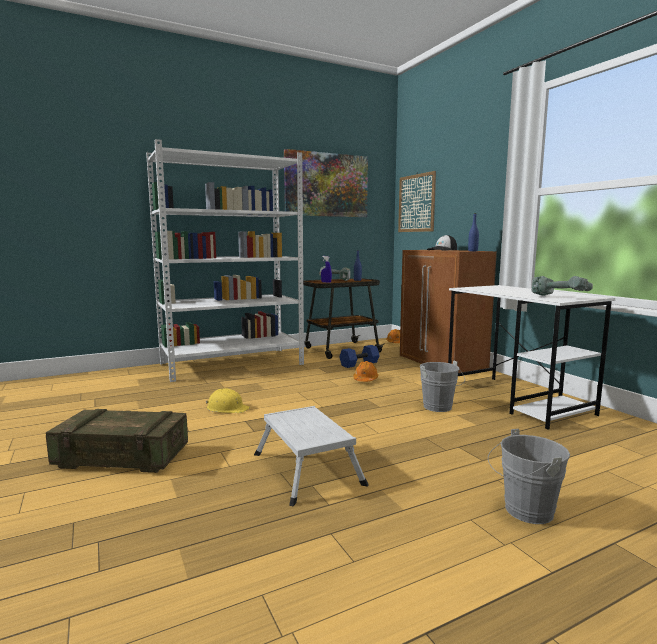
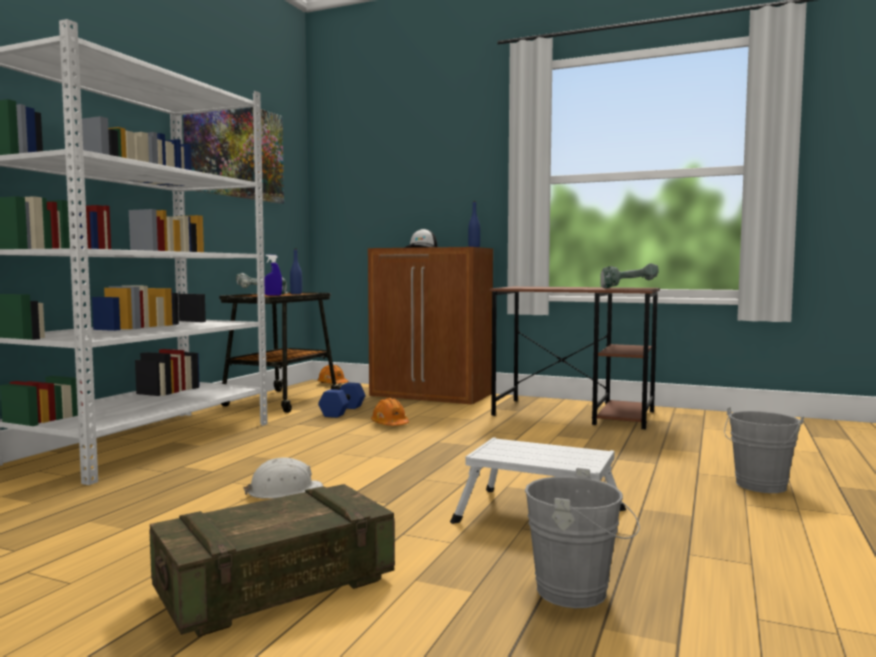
camera: 40 degrees left, 5 degrees down
(227, 408) = (285, 491): yellow hard hat -> white hard hat
(416, 202) = (353, 187): picture -> none
(439, 408) = (527, 433): grey bucket -> grey bucket (579, 592)
(517, 400) = (575, 413): white desk -> brown desk

